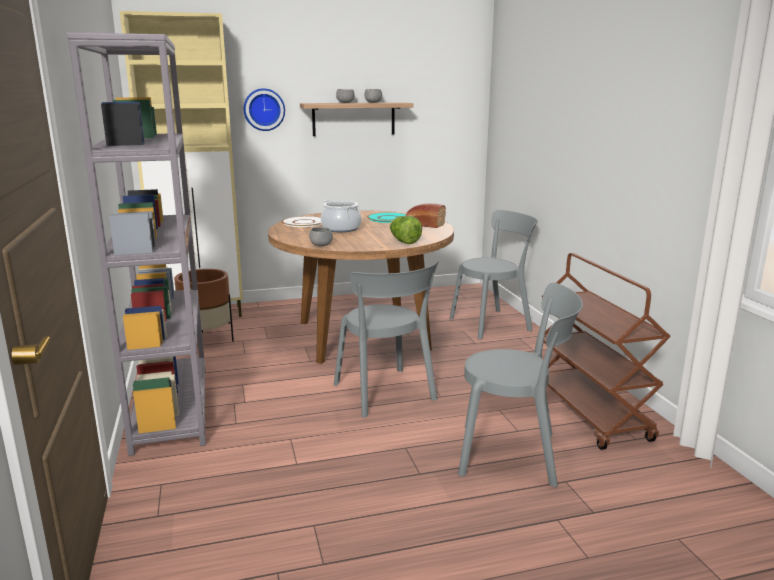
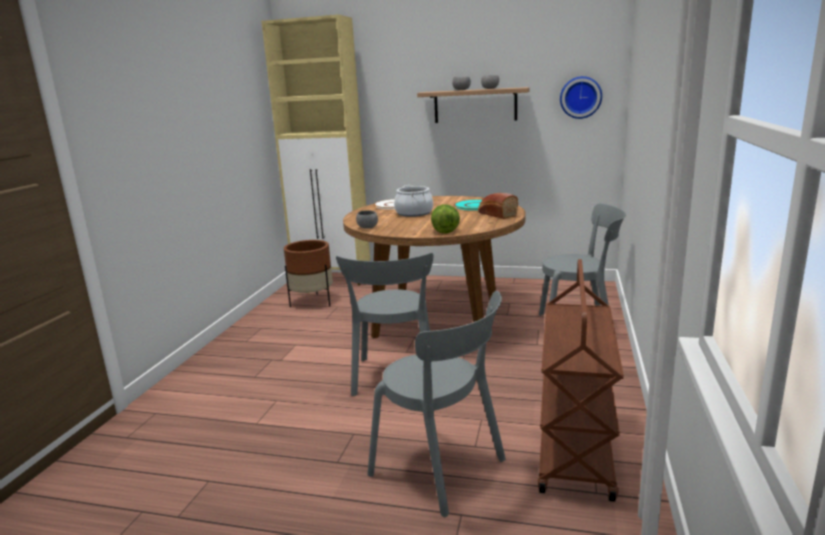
camera: 30 degrees right, 0 degrees up
(171, 408) = (228, 353): grey bookcase -> none
(264, 109) = (391, 99): wall clock -> wall clock (580, 97)

